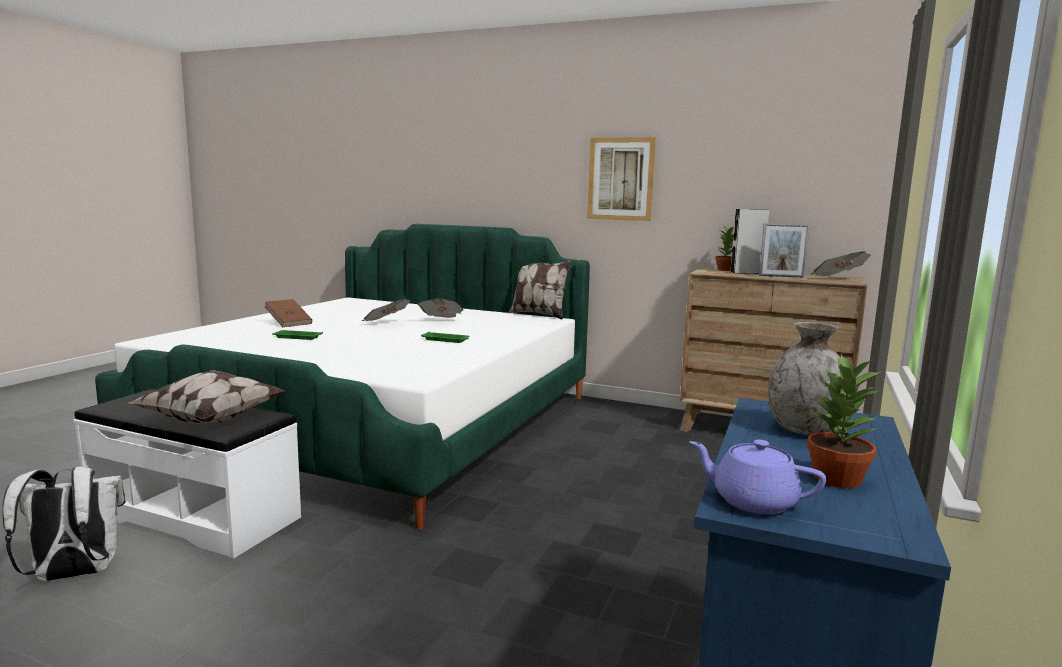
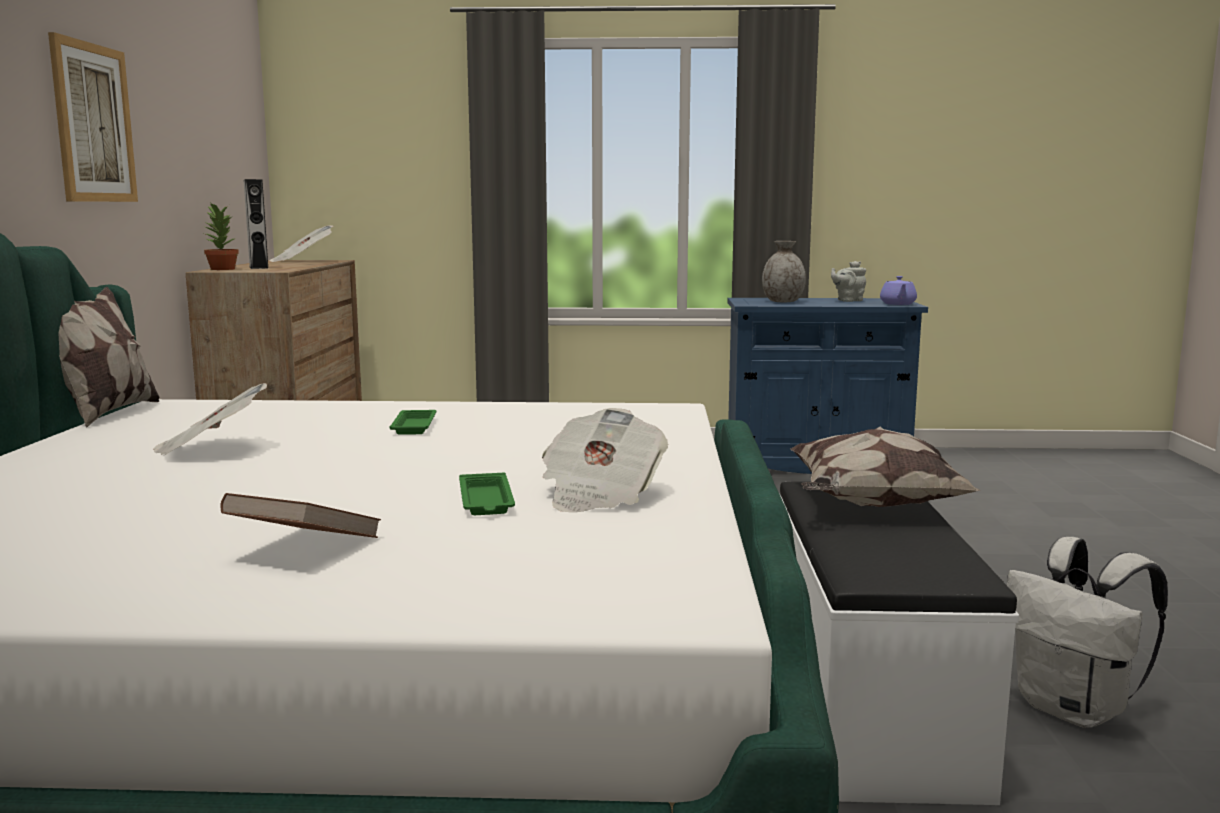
camera: 110 degrees left, 0 degrees up
(386, 323) = (260, 476): newspaper -> newspaper (600, 495)
(781, 276) = (294, 264): picture frame -> none
(837, 479) = (848, 300): potted plant -> grey teapot

